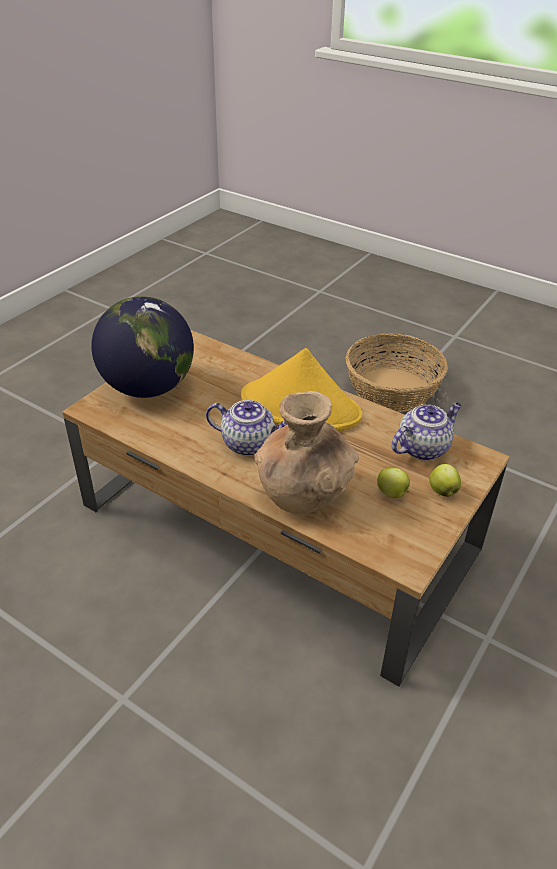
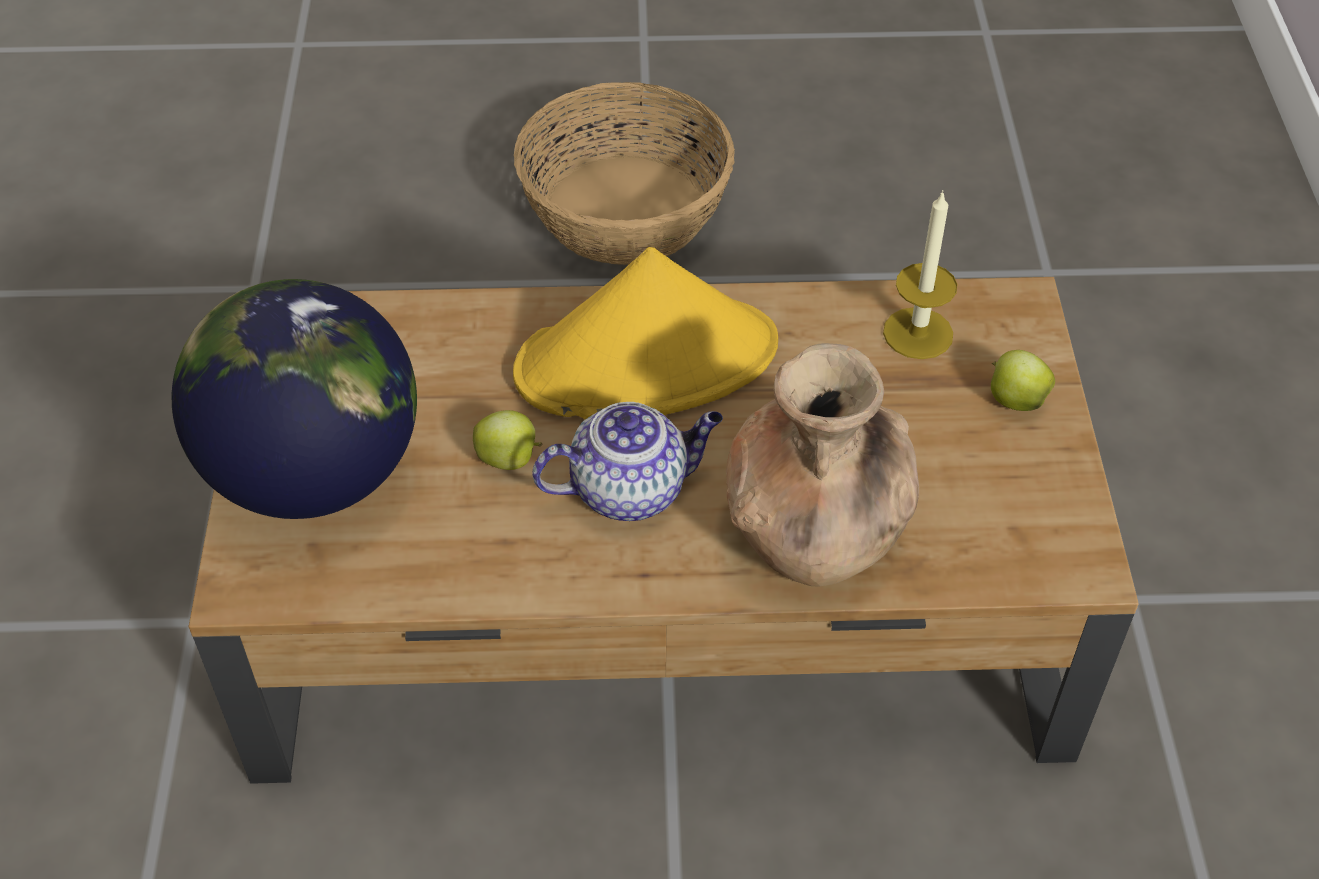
camera: 35 degrees left, 10 degrees up
(393, 494) = (949, 450): apple -> apple (510, 459)
(423, 448) = (918, 333): teapot -> candle

